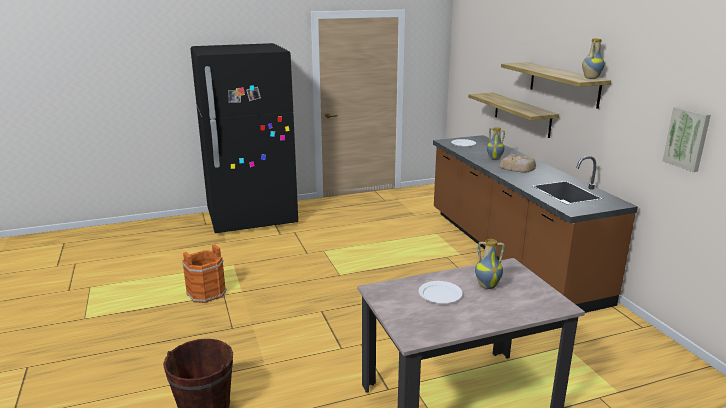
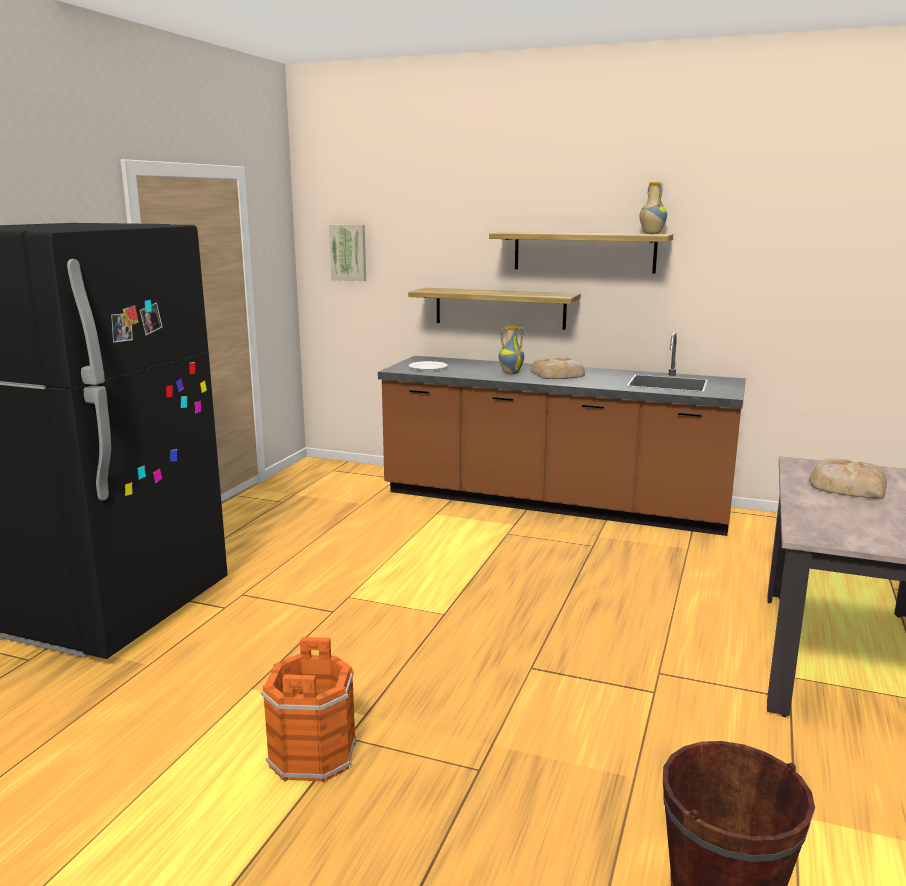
camera: 50 degrees left, 5 degrees down
(440, 294) = (851, 510): white plate -> none
(487, 285) = (846, 486): vase -> bread
(687, 138) = (804, 282): picture -> picture (349, 252)

